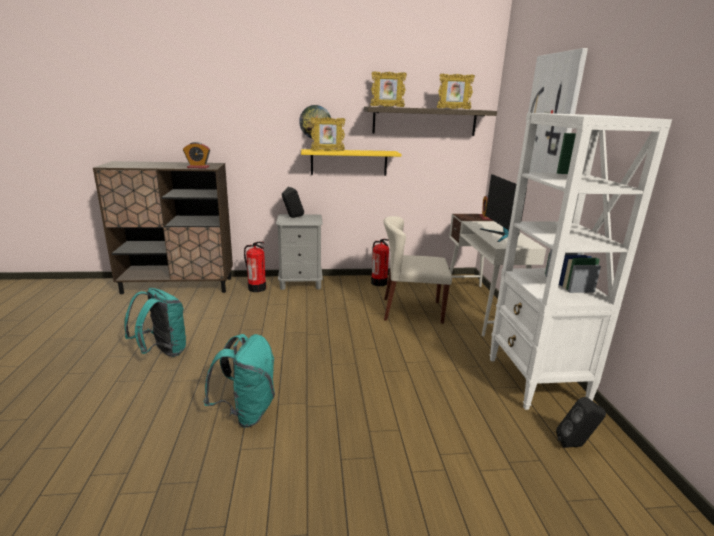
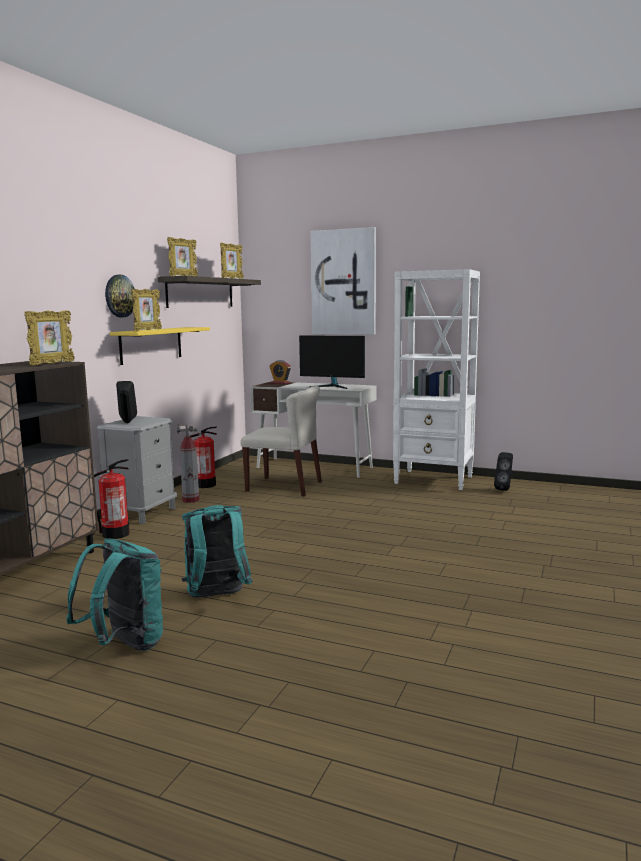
camera: 60 degrees left, 10 degrees down
(198, 167) = (52, 363): alarm clock -> picture frame
(246, 412) = (388, 567): turquoise backpack -> turquoise backpack (124, 645)
(340, 288) = (191, 500): none -> fire extinguisher
(411, 310) = (285, 486): beige chair -> beige chair turned 105 degrees counterclockwise

